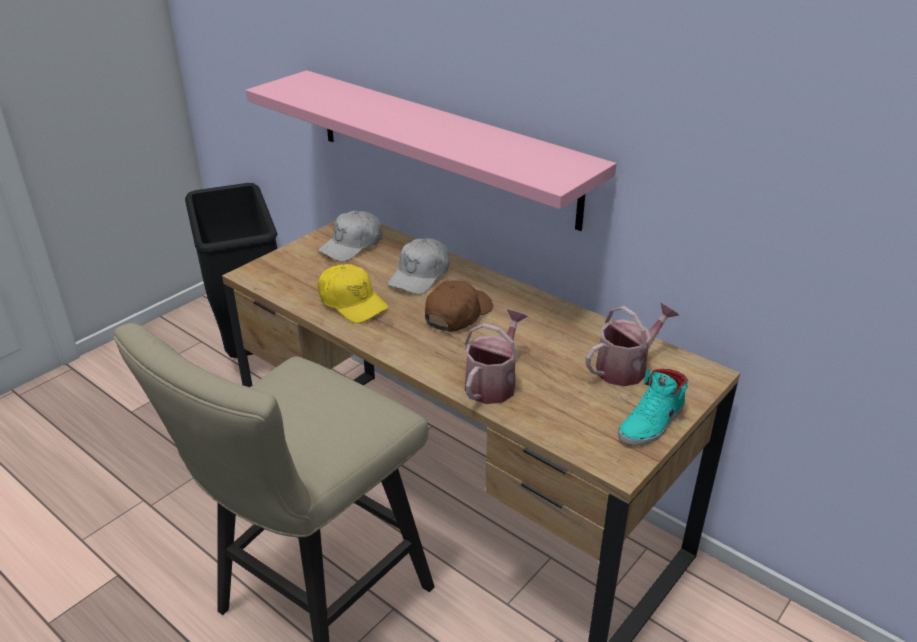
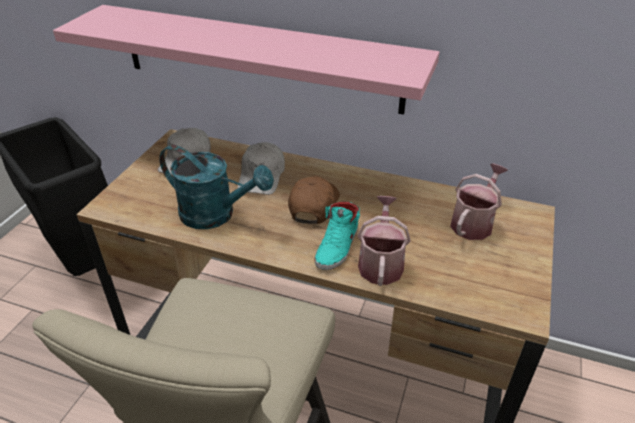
camera: 20 degrees left, 5 degrees up
(352, 303) = (216, 215): yellow cap -> turquoise watering can
(652, 422) = (523, 266): turquoise shoe -> turquoise shoe (338, 247)

